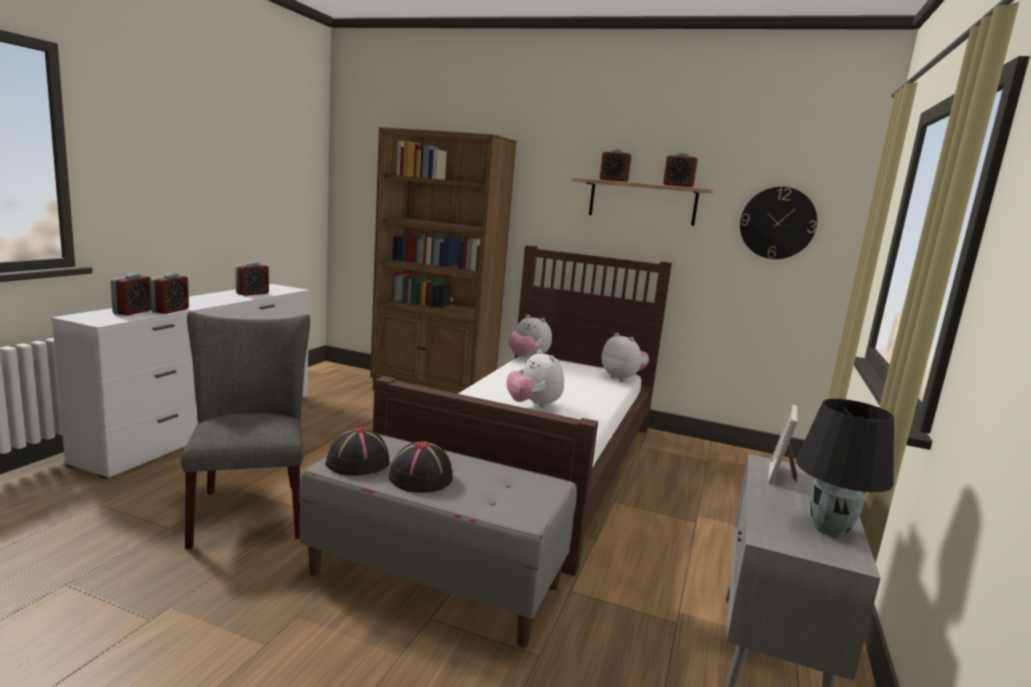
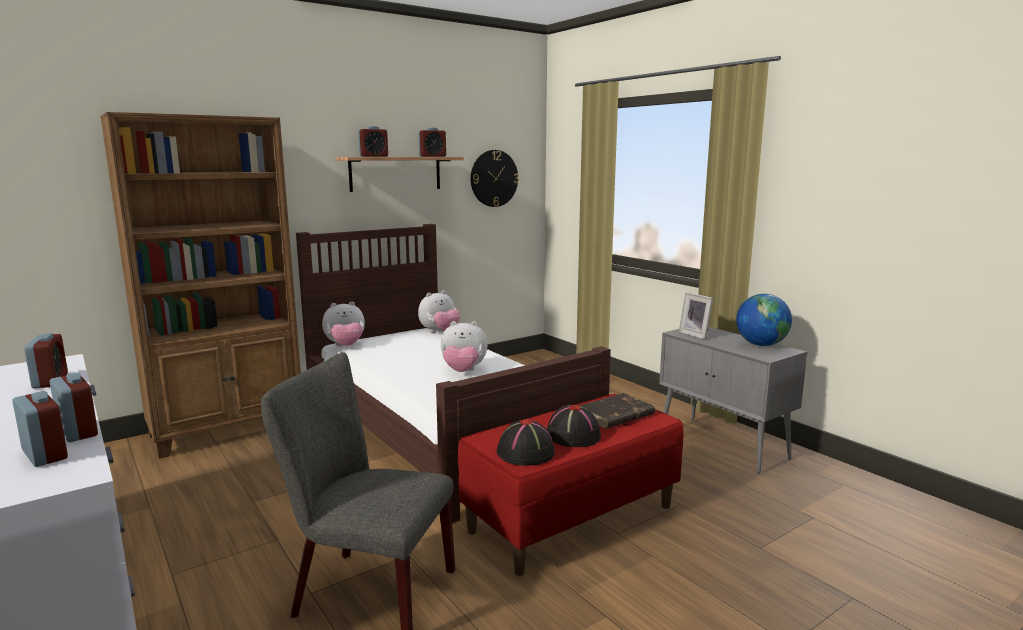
camera: 55 degrees left, 0 degrees up
(436, 579) = (572, 518): grey bench -> red bench
(504, 491) = (615, 415): none -> brown book
(622, 378) = (440, 332): plush toy -> plush toy turned 150 degrees clockwise
(830, 530) = (761, 345): black table lamp -> globe

